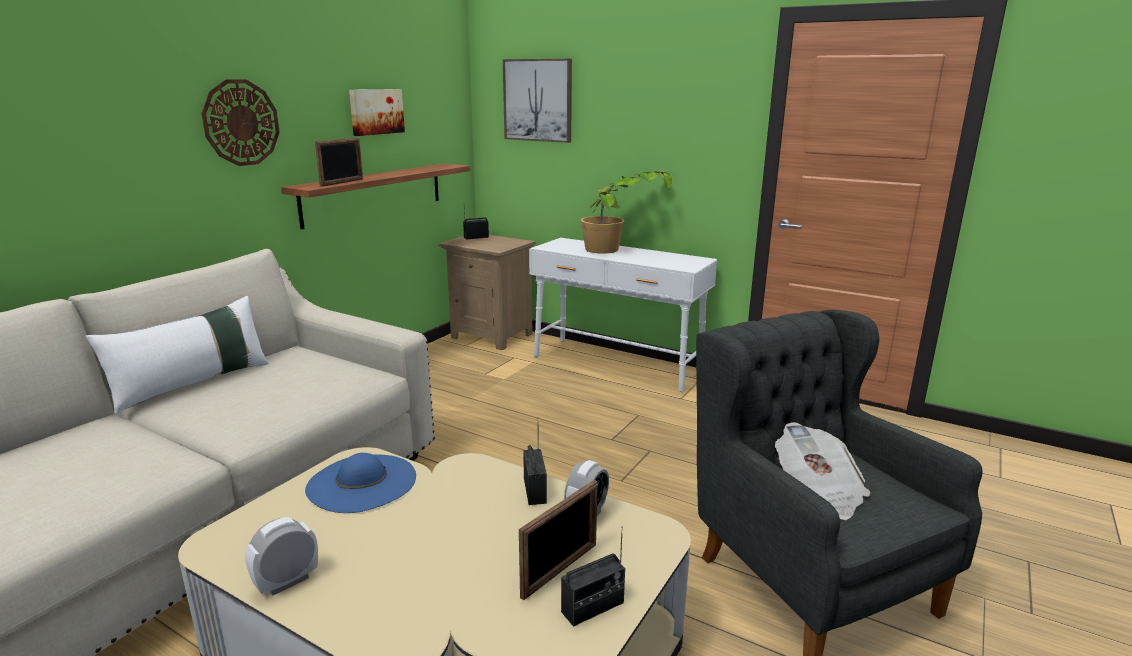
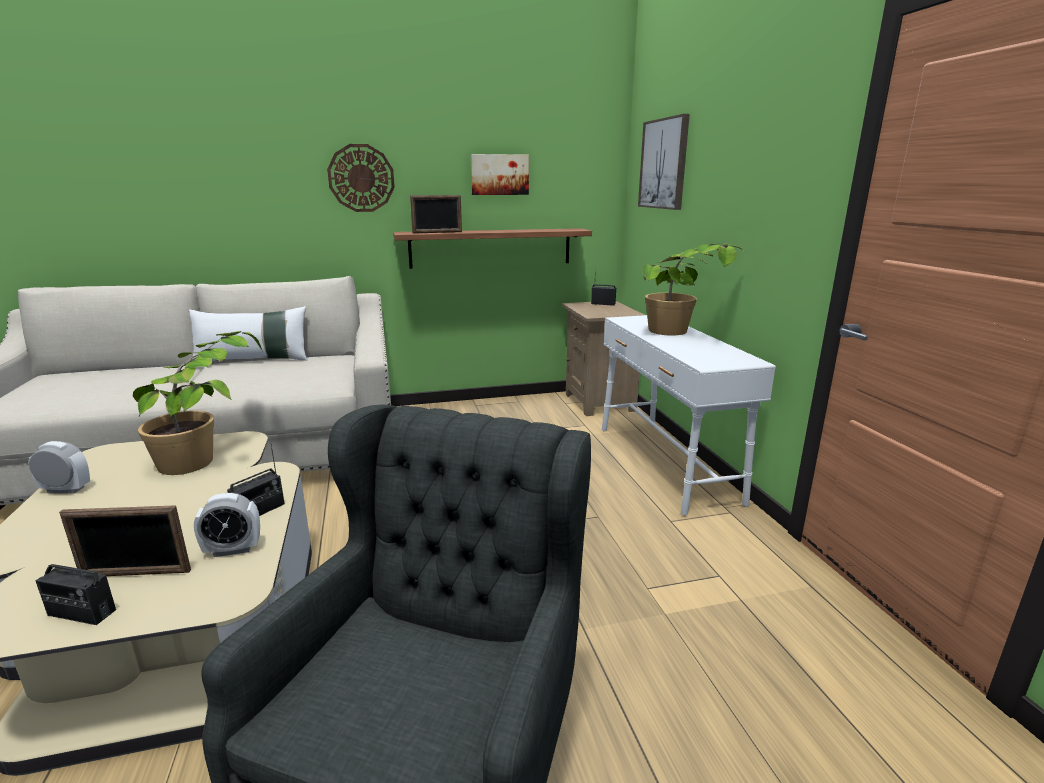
camera: 45 degrees right, 0 degrees up
(362, 482) = (212, 454): blue hat -> potted plant
(819, 491) = (381, 654): newspaper -> none

